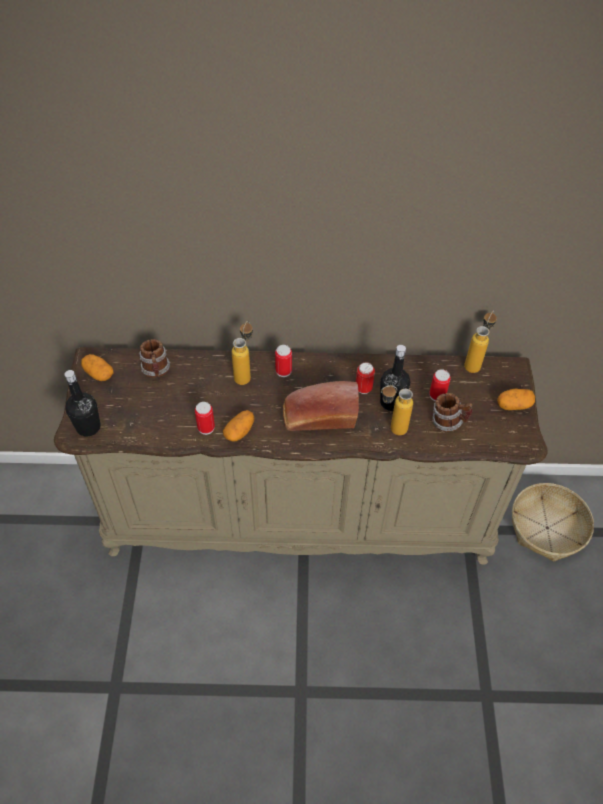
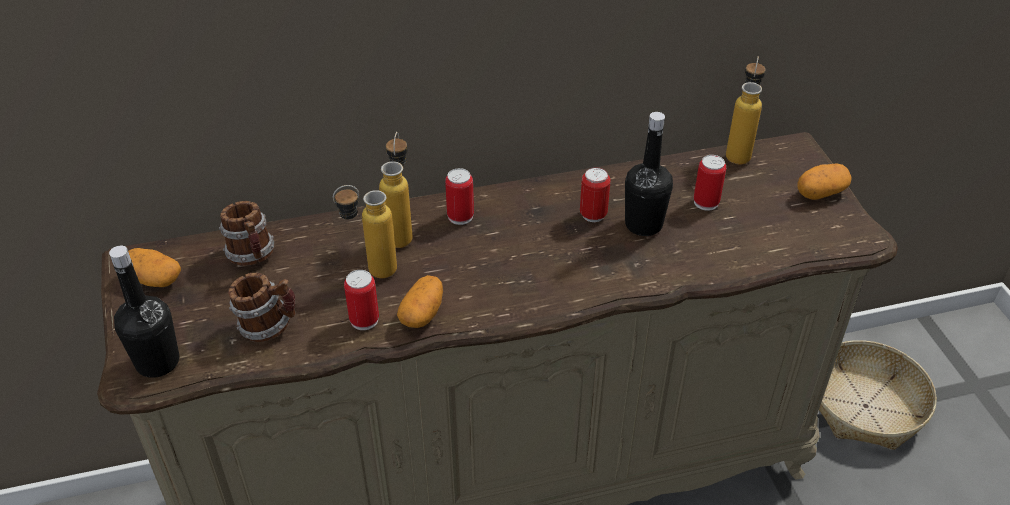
camera: 15 degrees left, 10 degrees down
(318, 417) = (541, 267): bread -> none
(391, 429) = (659, 260): bottle -> bottle (371, 272)
(448, 422) = (739, 233): mug -> mug (268, 327)

